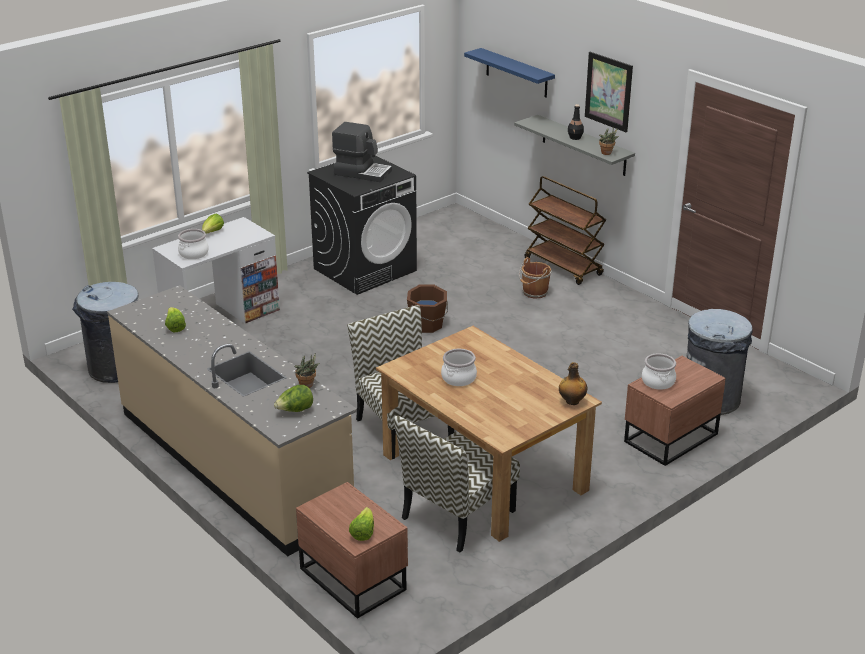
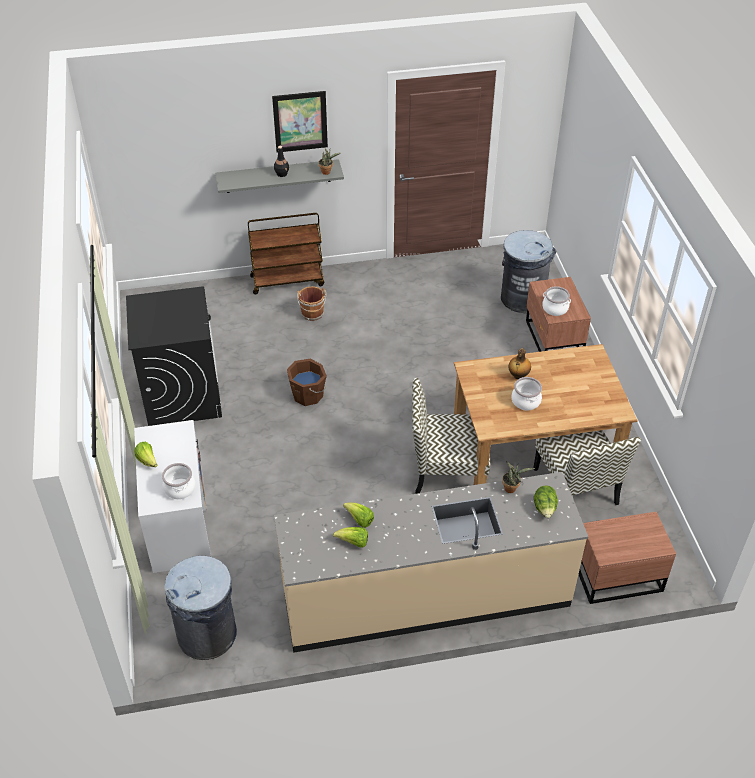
camera: 60 degrees left, 15 degrees up
(362, 172) = (166, 315): coffee machine -> none
(363, 532) = (651, 538): lettuce -> lettuce (359, 520)
(516, 73) = (180, 147): blue shelf -> none
(572, 401) = (593, 358): bottle -> bottle (518, 376)

